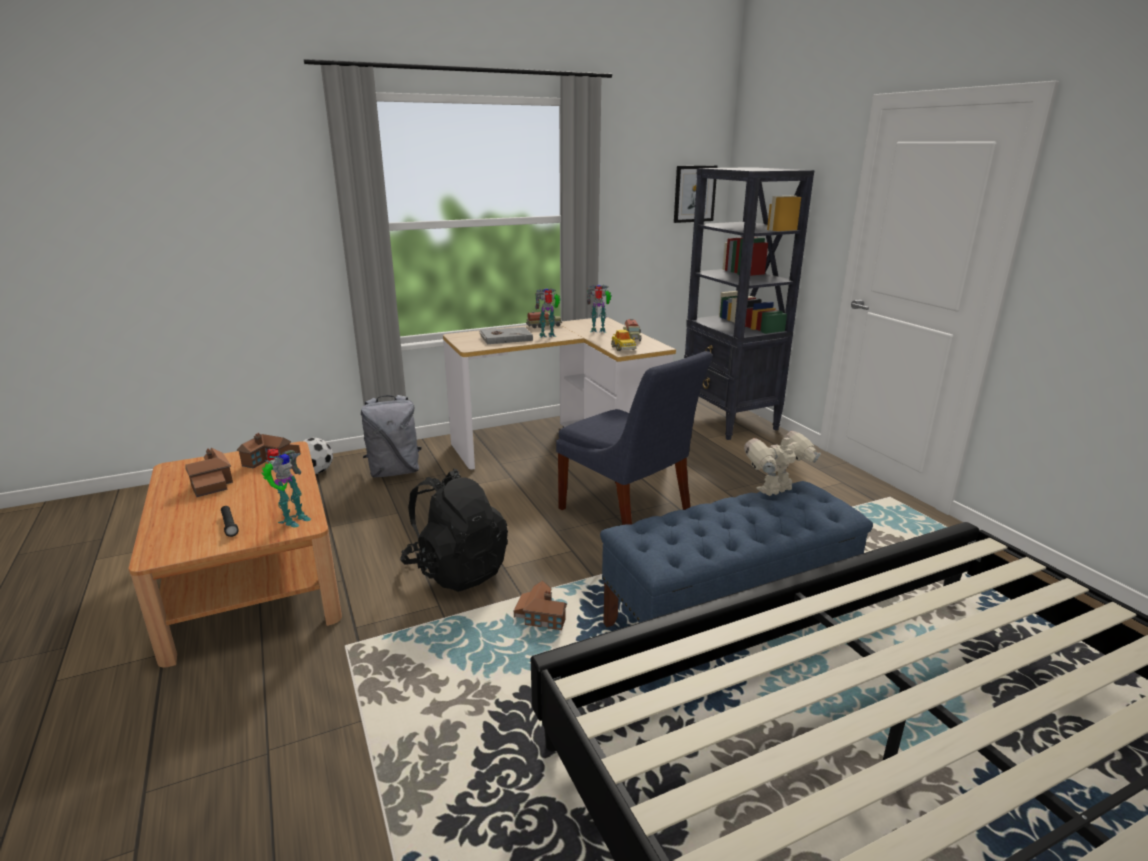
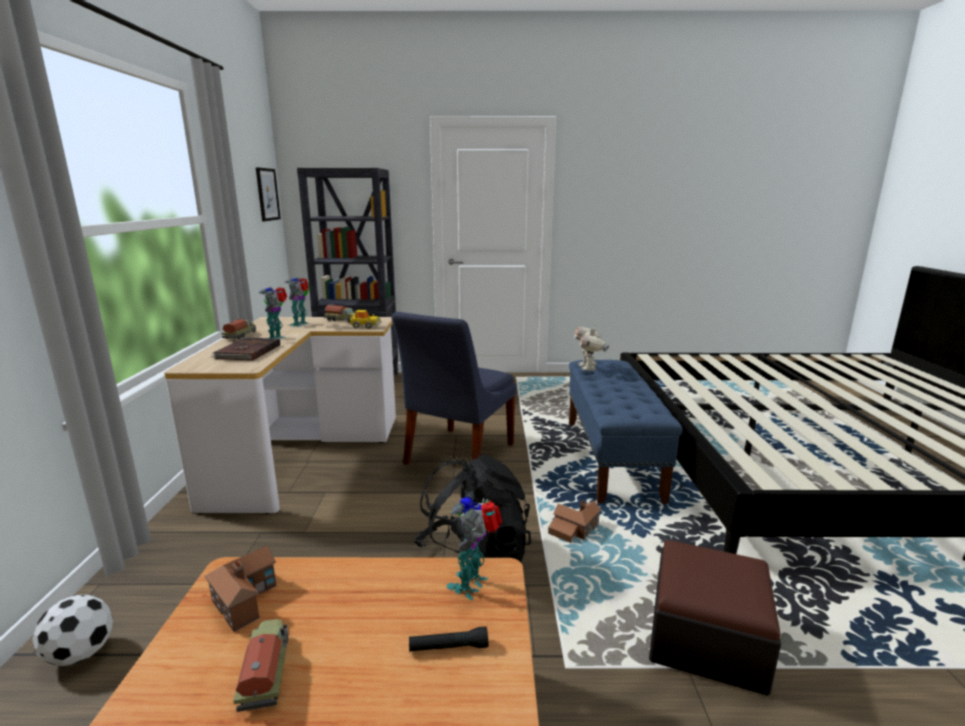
camera: 65 degrees left, 5 degrees down
(212, 483) = (266, 671): toy house -> toy truck
(292, 519) = (472, 584): toy robot -> toy robot turned 120 degrees counterclockwise
(395, 471) = (200, 570): grey backpack -> none
(406, 731) = (706, 638): none -> ottoman
(505, 338) = (247, 352): grey book -> brown book
(628, 515) = (457, 455): blue chair -> blue chair turned 135 degrees clockwise

